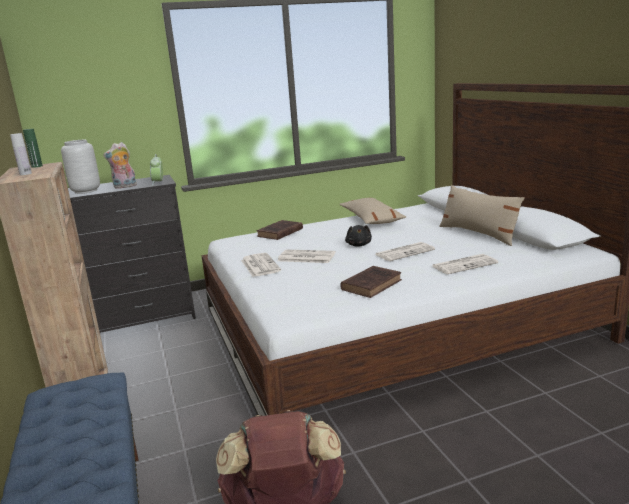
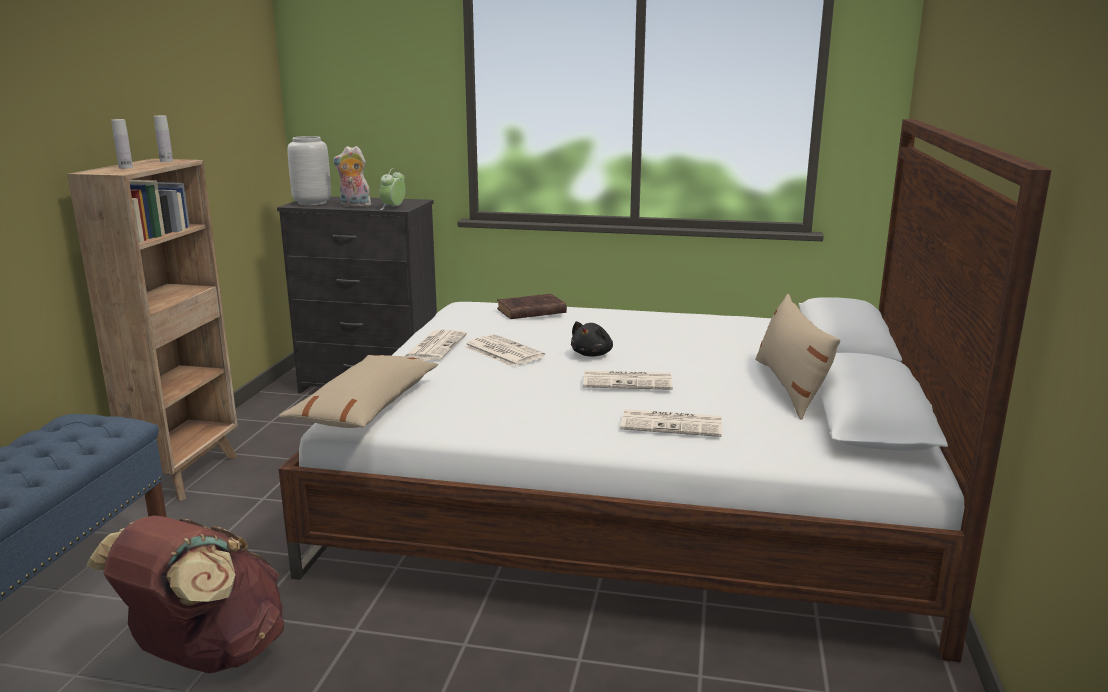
camera: 30 degrees right, 0 degrees up
(37, 166) = (166, 161): green bottle -> white bottle
(371, 219) = (683, 324): beige pillow -> beige pillow (367, 407)
(372, 284) = (504, 411): brown book -> none

